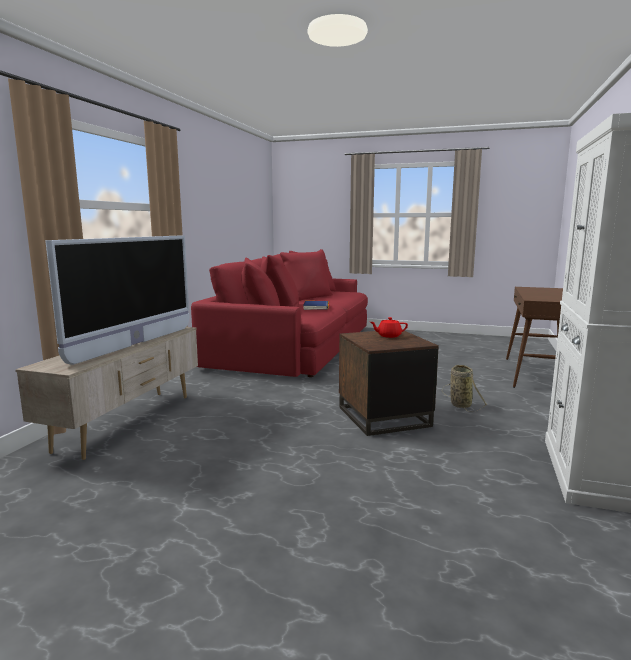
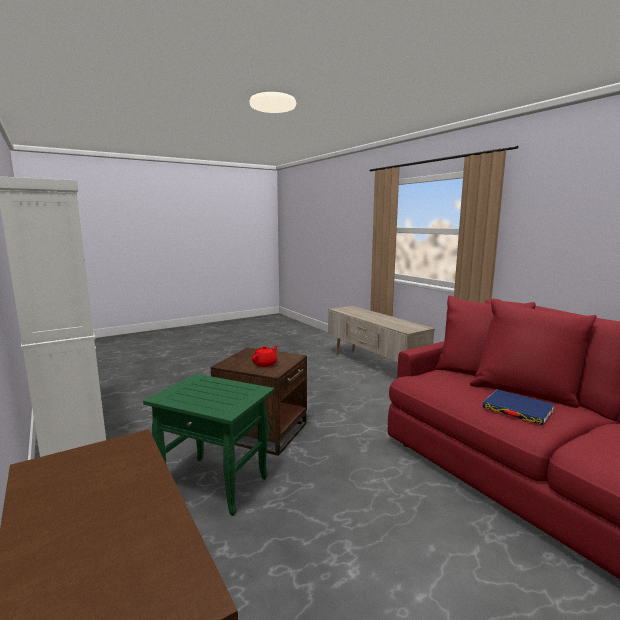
camera: 130 degrees right, 0 degrees up
(135, 344) = (371, 319): television -> none
(459, 404) = (217, 484): basket -> green side table

